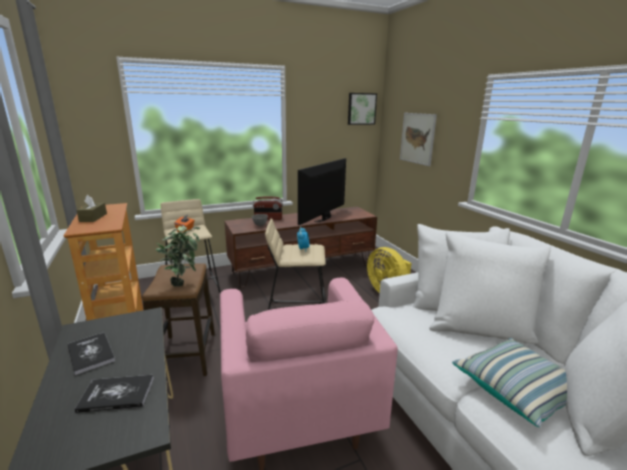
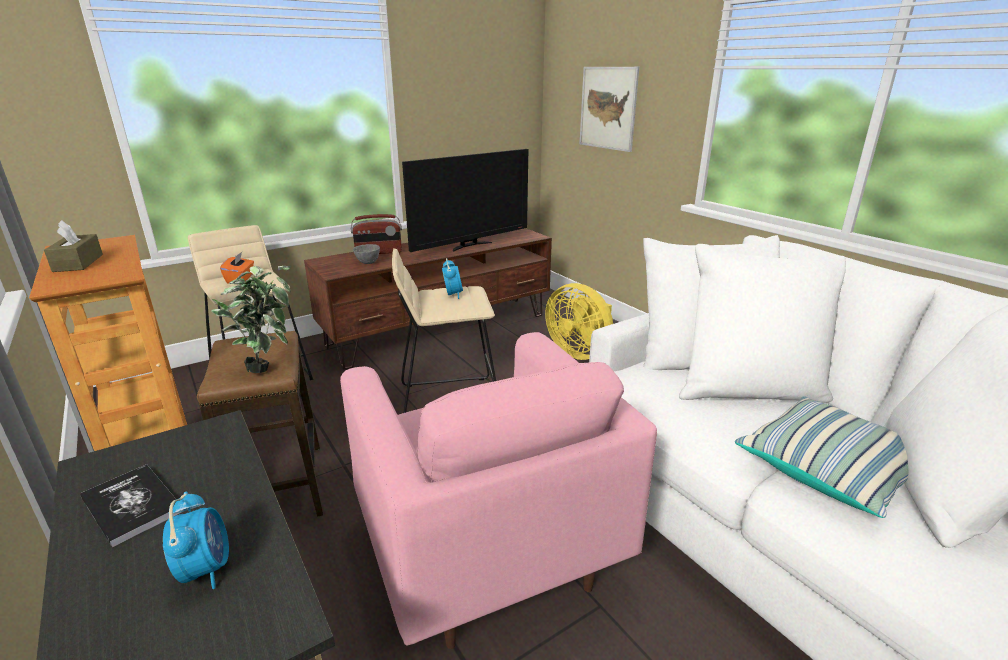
camera: 10 degrees left, 5 degrees up
(117, 394) = (206, 569): book -> alarm clock
(324, 218) = (470, 245): television -> television turned 150 degrees counterclockwise
(361, 109) = (512, 63): picture -> none

